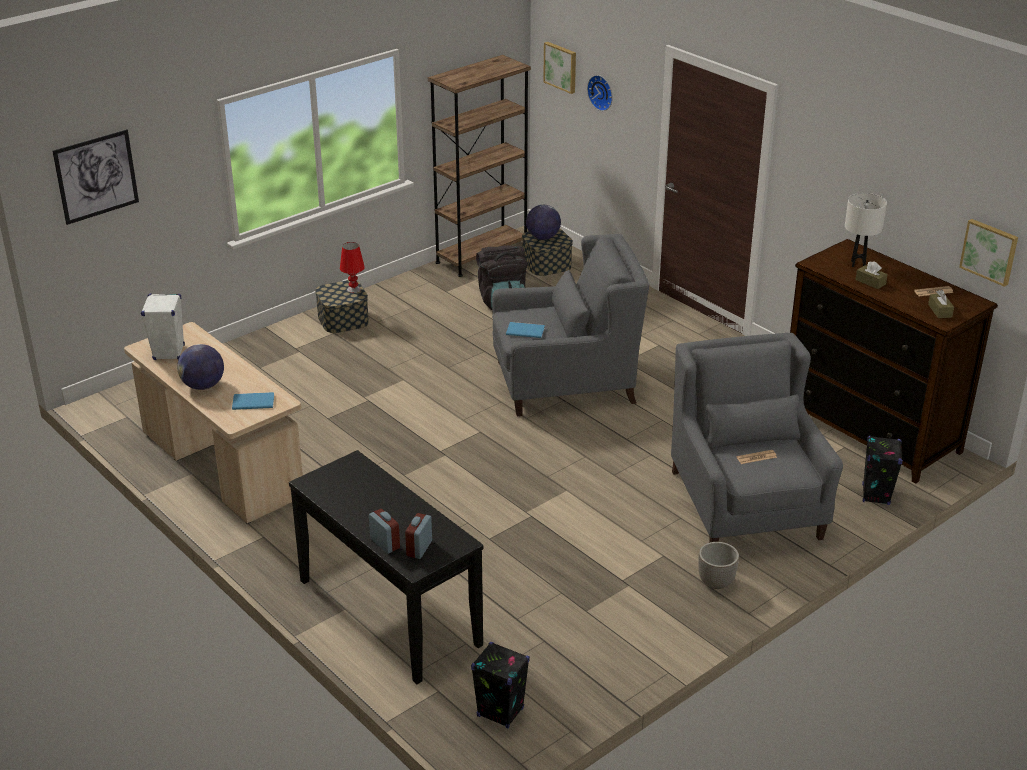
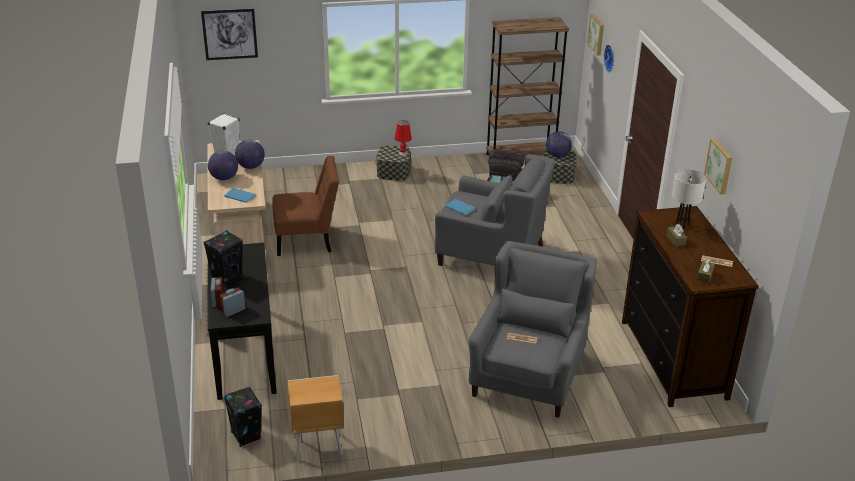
camera: 30 degrees right, 0 degrees up
(223, 359) = (250, 167): none -> globe
(320, 441) = (307, 240): none -> brown chair
(597, 686) = (316, 446): none -> brown nightstand
(716, 582) = (456, 415): planter -> none
(875, 495) = (630, 403): black speaker -> black speaker (227, 278)
(989, 251) = (763, 241): picture -> picture (720, 166)

